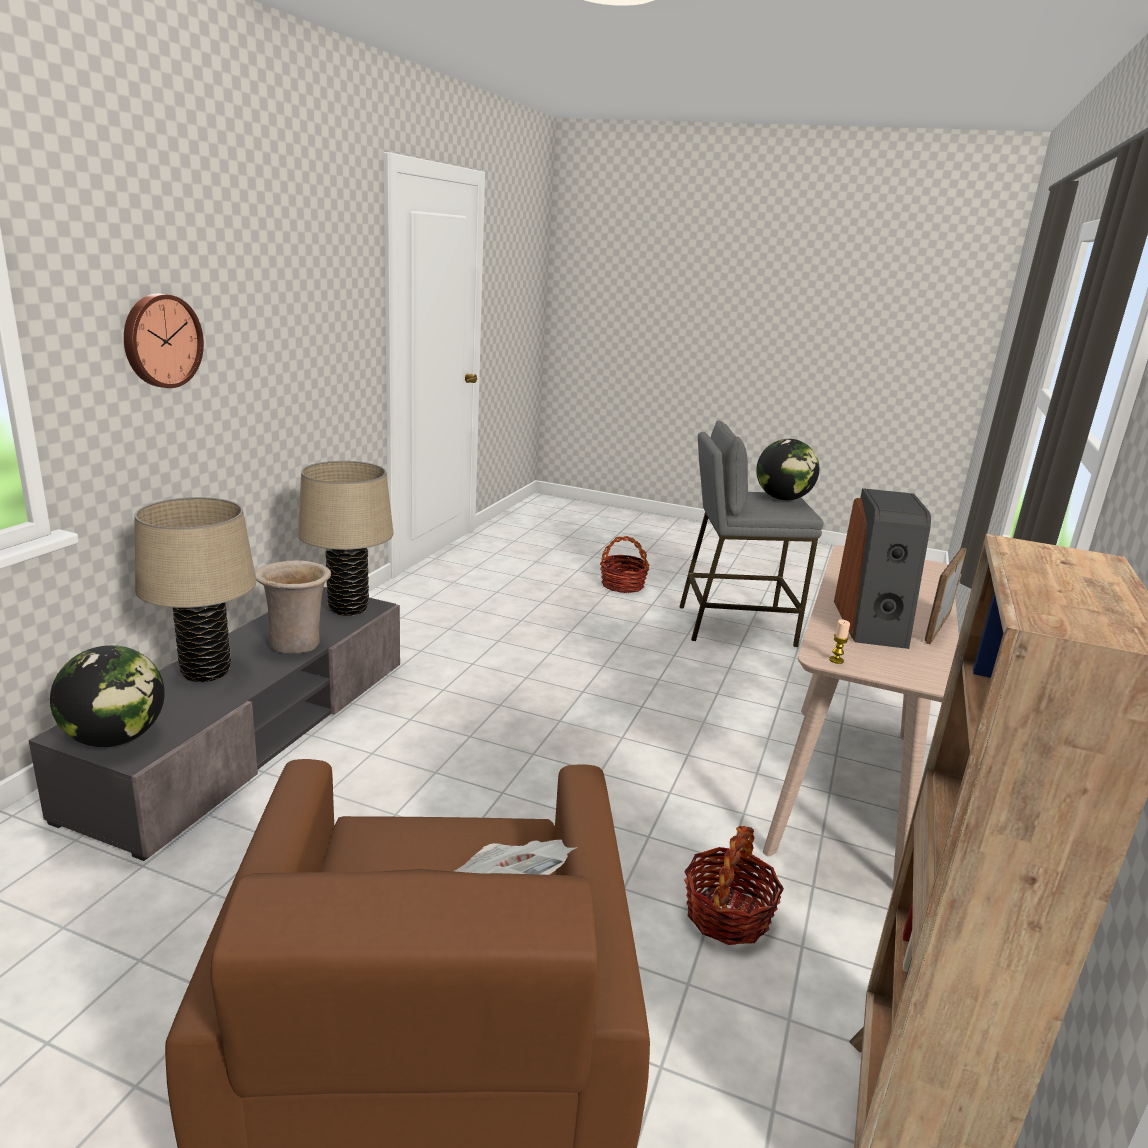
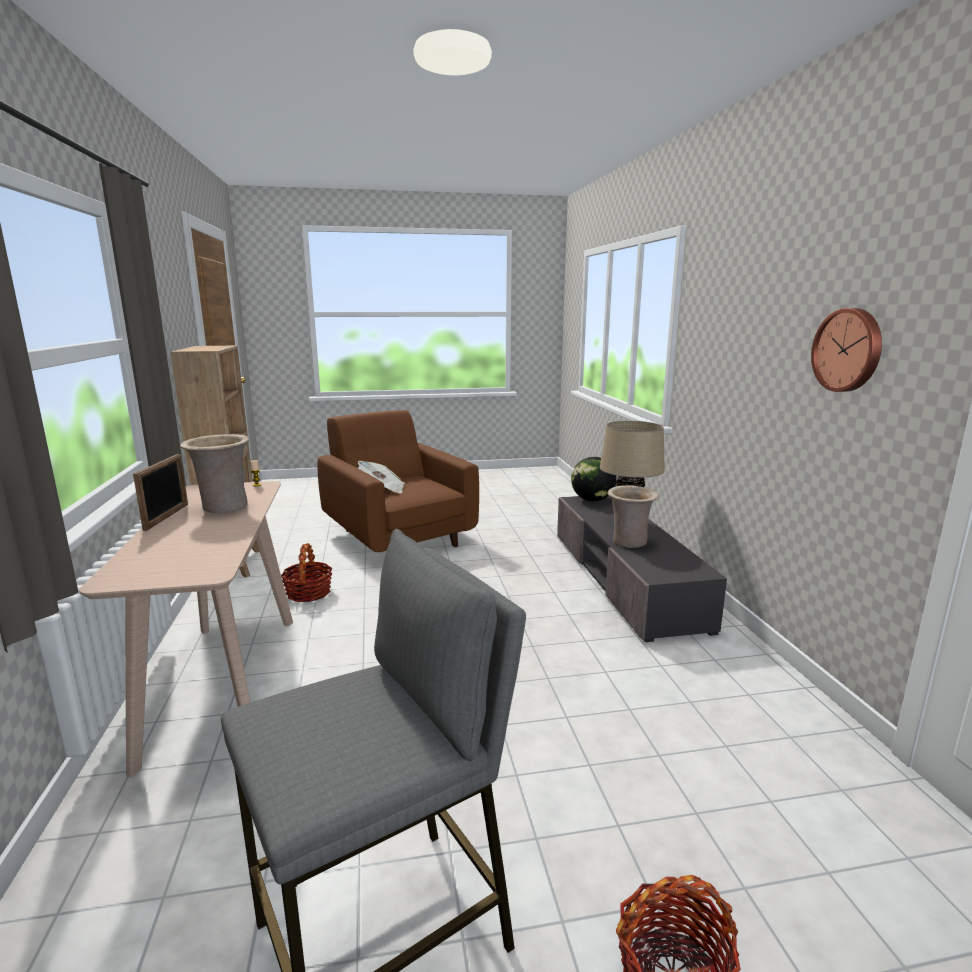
camera: 150 degrees right, 5 degrees down
(160, 340) = (721, 341): wall clock -> wall clock (848, 350)
(348, 608) = (663, 569): beige table lamp -> none
(782, 499) = (311, 745): globe -> none
(872, 623) = (223, 507): speaker -> beige vase

